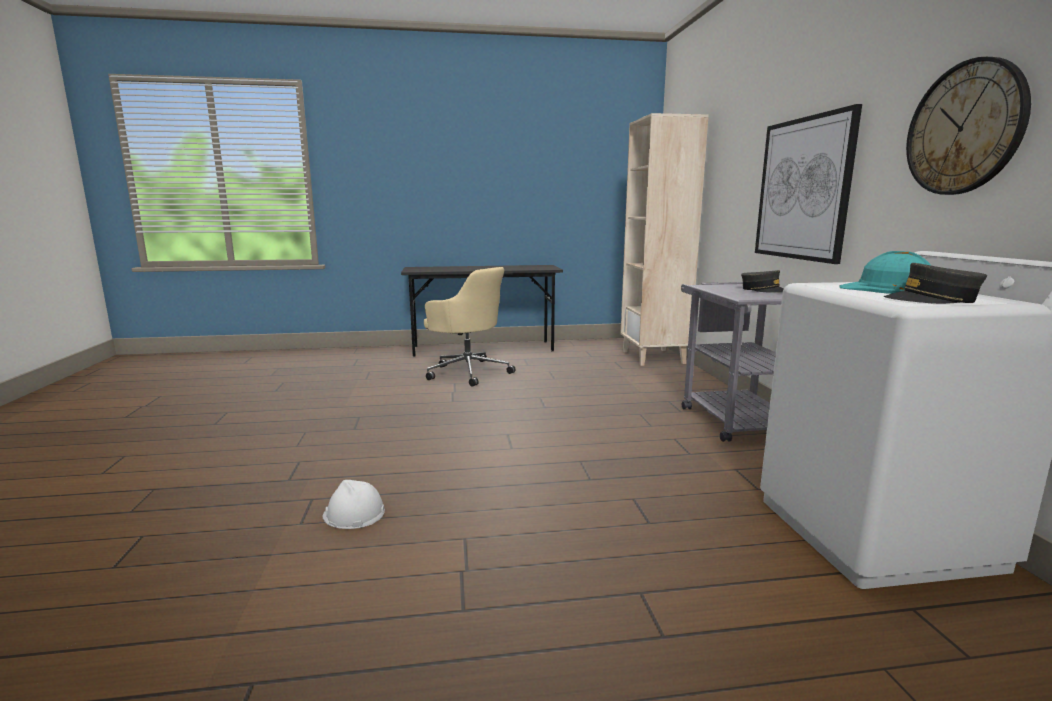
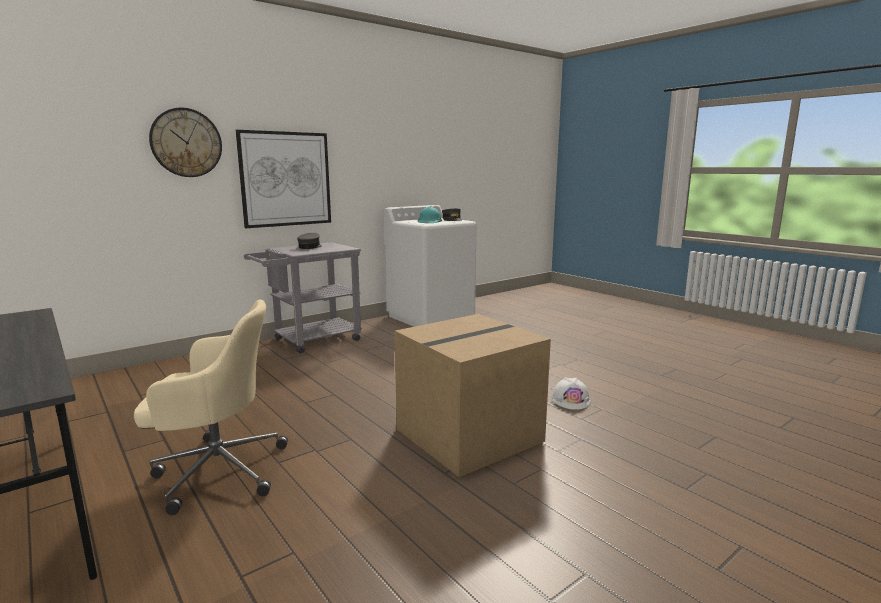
camera: 120 degrees left, 0 degrees up
(386, 436) = (468, 436): none -> cardboard box
(468, 372) = (217, 470): beige office chair -> beige office chair turned 75 degrees clockwise
(653, 357) = (116, 380): beige bookcase -> none
(964, 128) = (383, 156): wall clock -> wall clock (186, 143)

